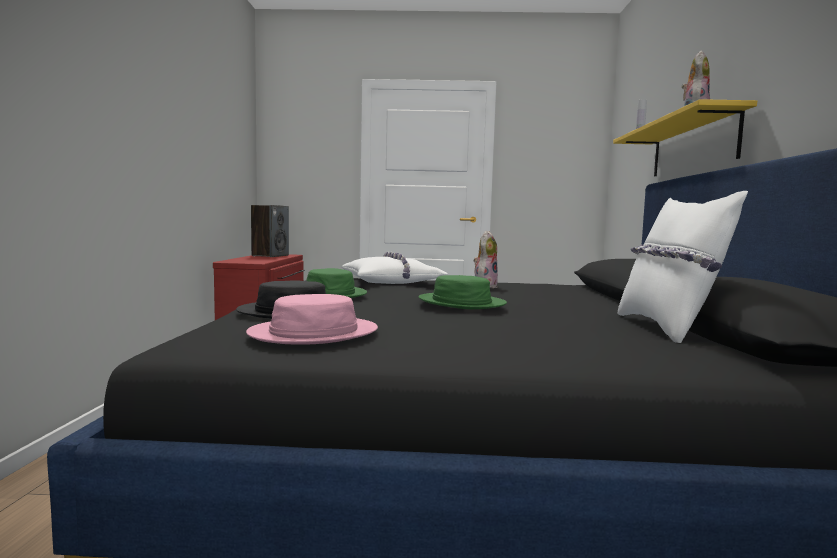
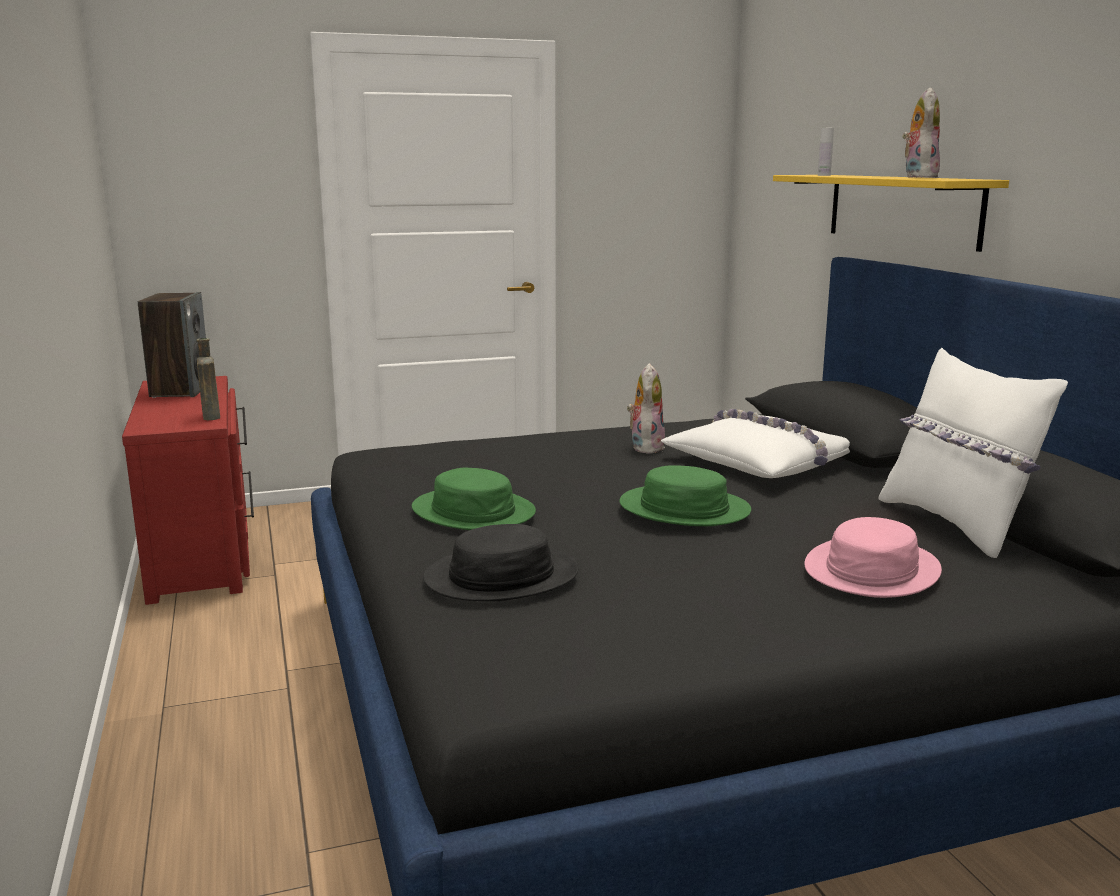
camera: 20 degrees left, 10 degrees up
(265, 261) = (211, 416): none -> brown bottle
(314, 333) = (608, 624): pink hat -> pink hat (871, 570)
(392, 282) = (504, 455): white pillow -> white pillow (761, 462)

